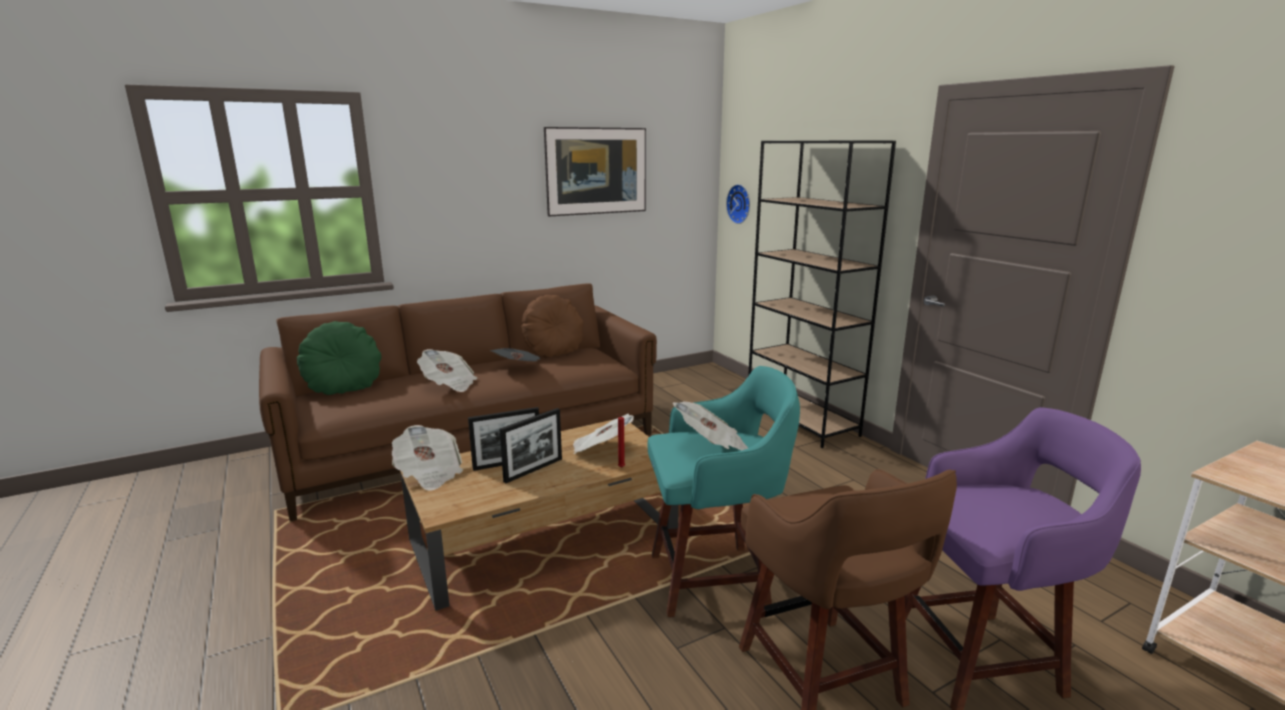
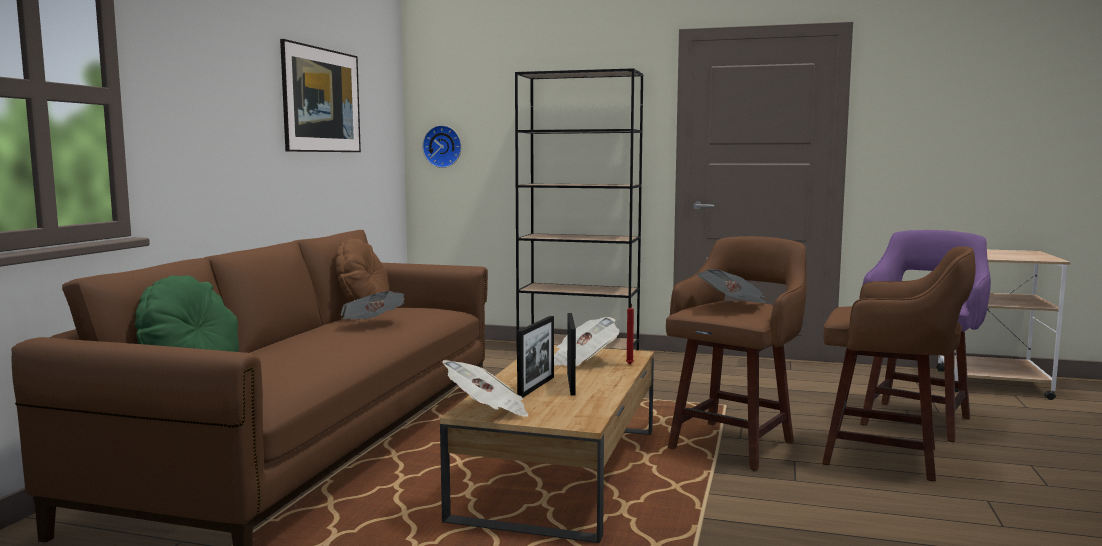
camera: 45 degrees left, 10 degrees down
(449, 384) = (337, 346): newspaper -> none
(714, 580) = (734, 444): turquoise stool -> brown stool

